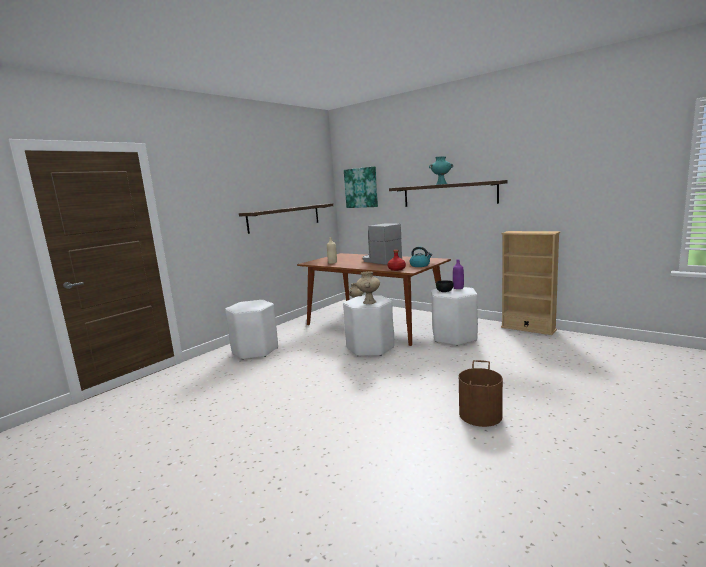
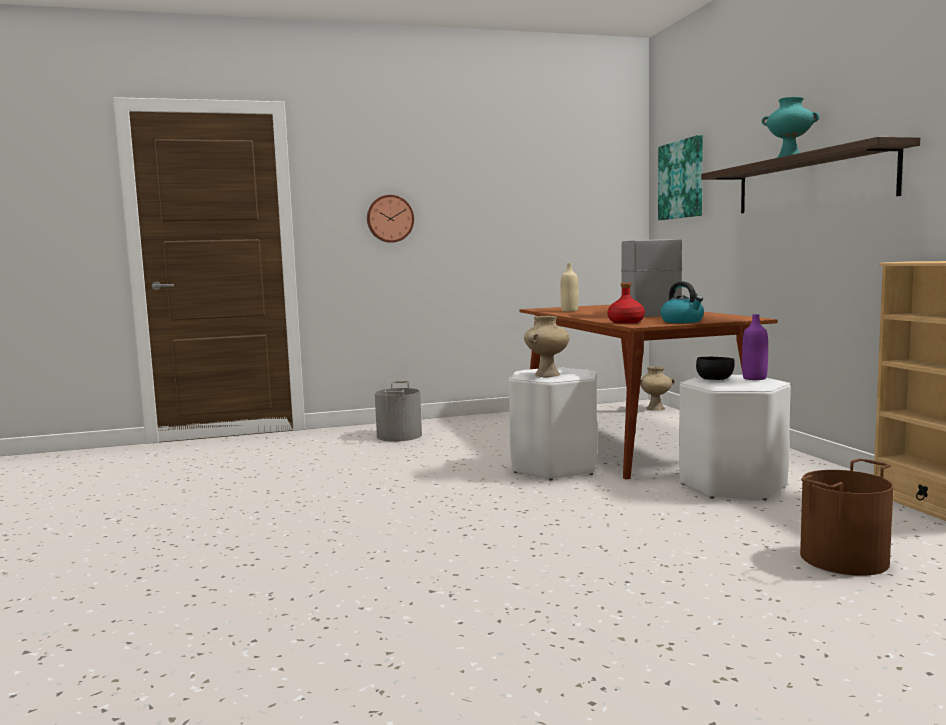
camera: 35 degrees right, 5 degrees down
(218, 218) = (390, 219): none -> wall clock
(255, 350) = (400, 436): white stool -> grey bucket
(284, 218) = (522, 229): shelf -> none
(479, 415) = (535, 598): brown bucket -> brown bucket (842, 558)

